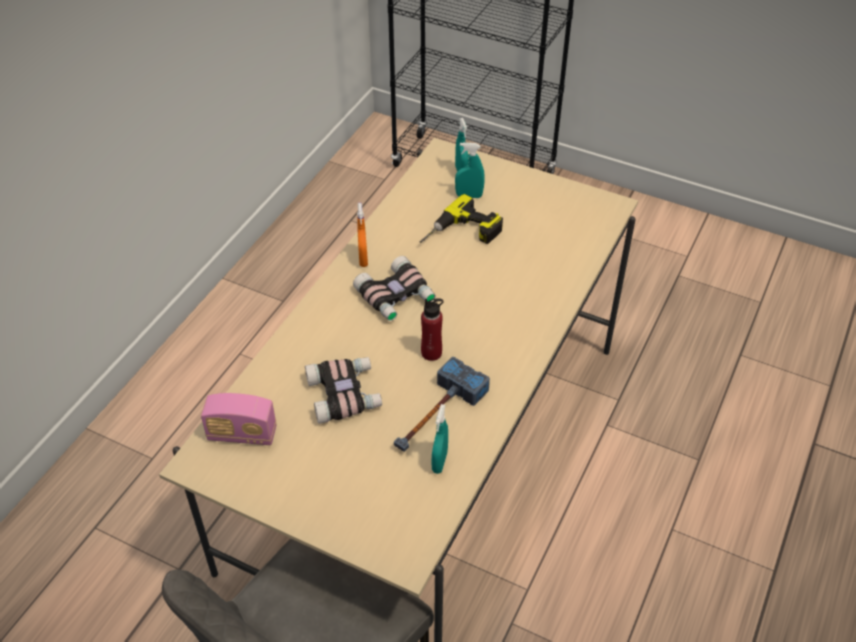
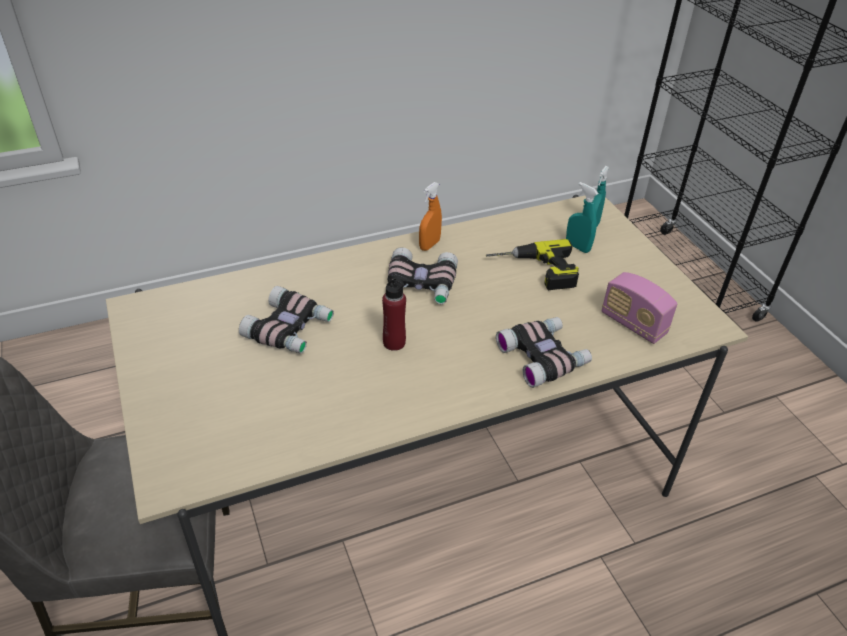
camera: 40 degrees right, 5 degrees down
(242, 434) = (187, 309): radio -> radio (633, 324)
(436, 415) = (335, 391): hammer -> none
(439, 462) = (291, 429): turquoise spray bottle -> none
(538, 296) = (544, 356): none -> binoculars

